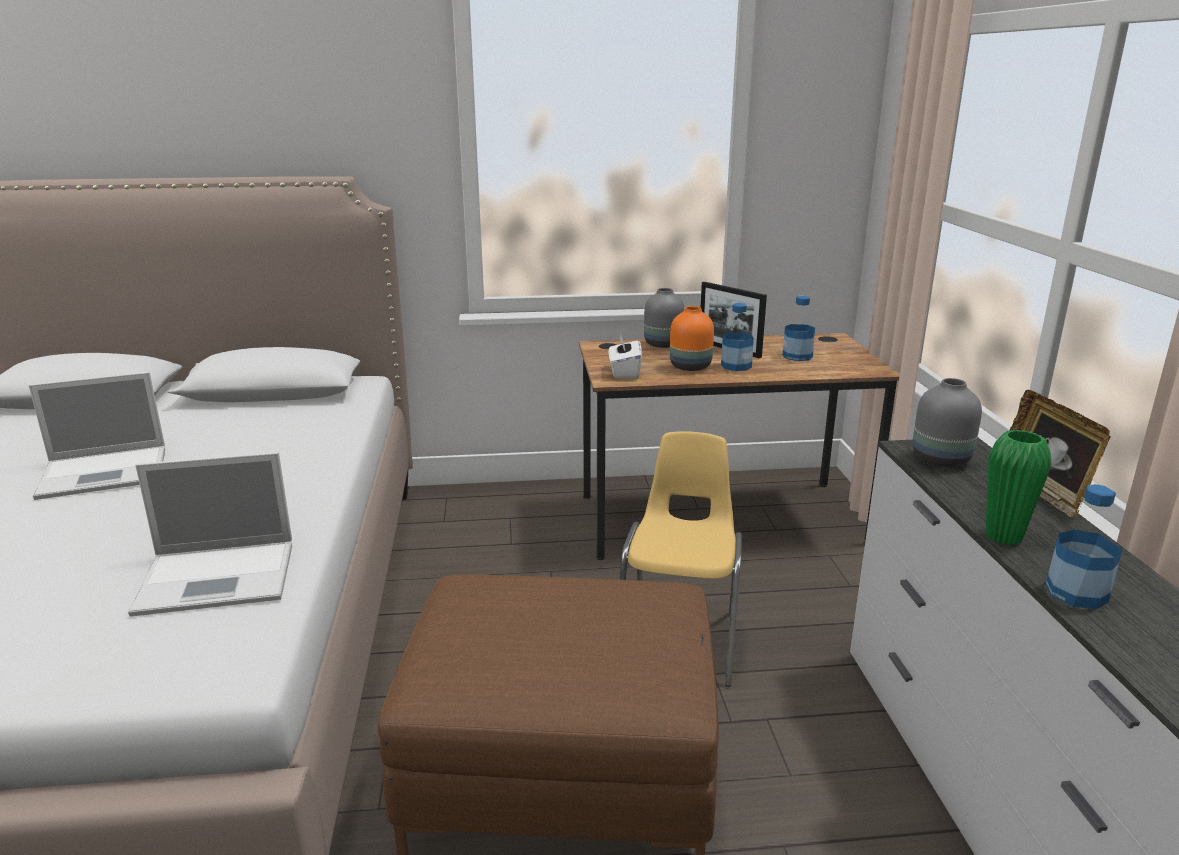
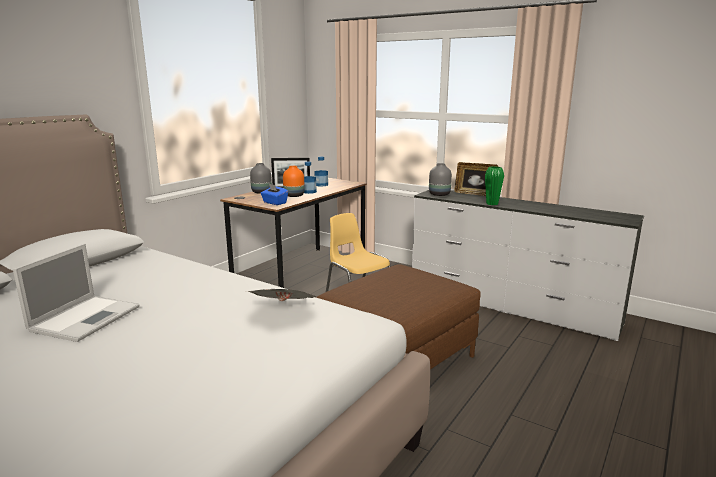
camera: 50 degrees left, 5 degrees down
(220, 577) = (284, 312): laptop -> newspaper
(624, 372) = (274, 203): white tissue box -> blue tissue box
(1076, 593) = (527, 207): bottle -> none

